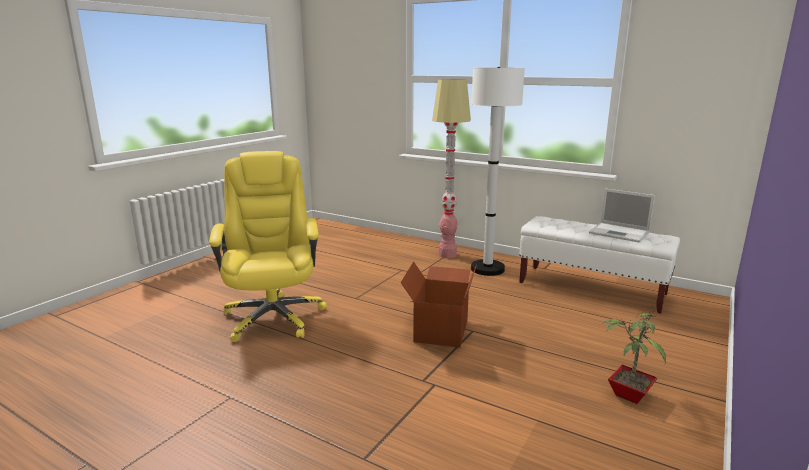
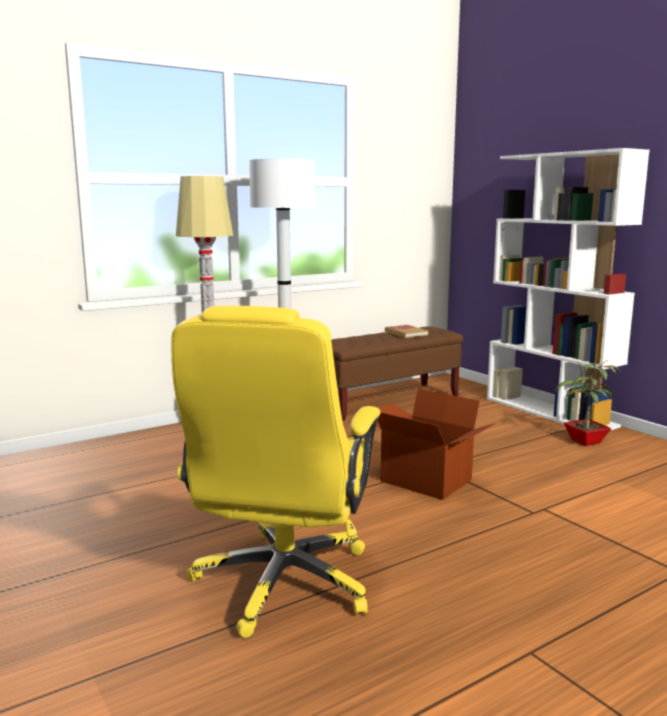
camera: 65 degrees left, 5 degrees down
(273, 316) = (283, 583): yellow office chair -> yellow office chair turned 90 degrees counterclockwise
(591, 289) = (387, 402): white bench -> brown bench
(620, 233) = (406, 333): laptop -> book
(698, 367) = (550, 412): none -> white bookcase

